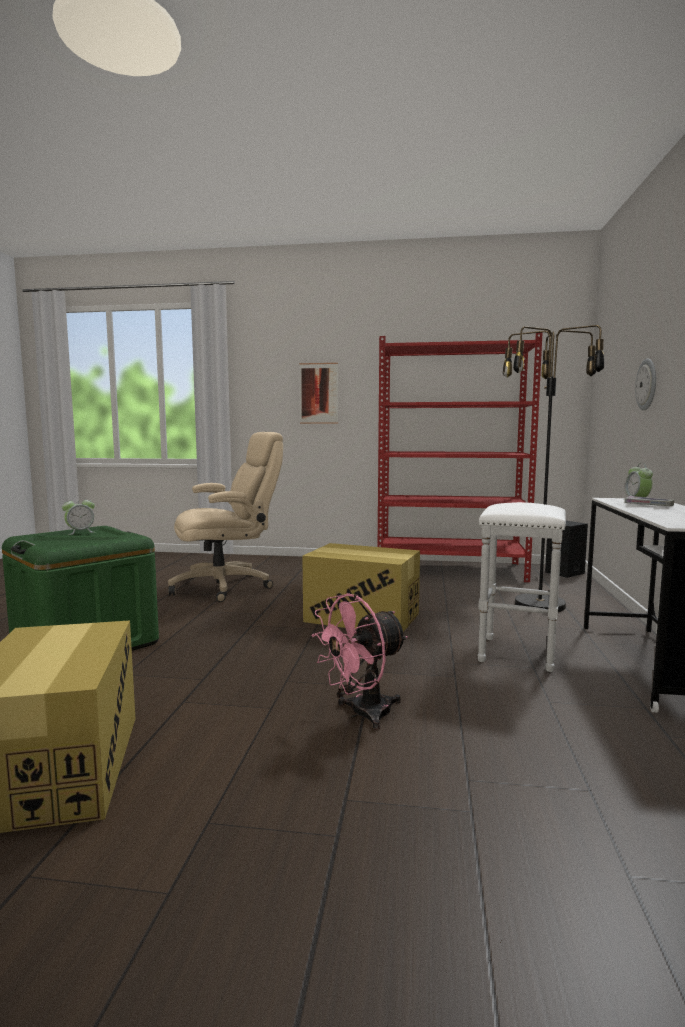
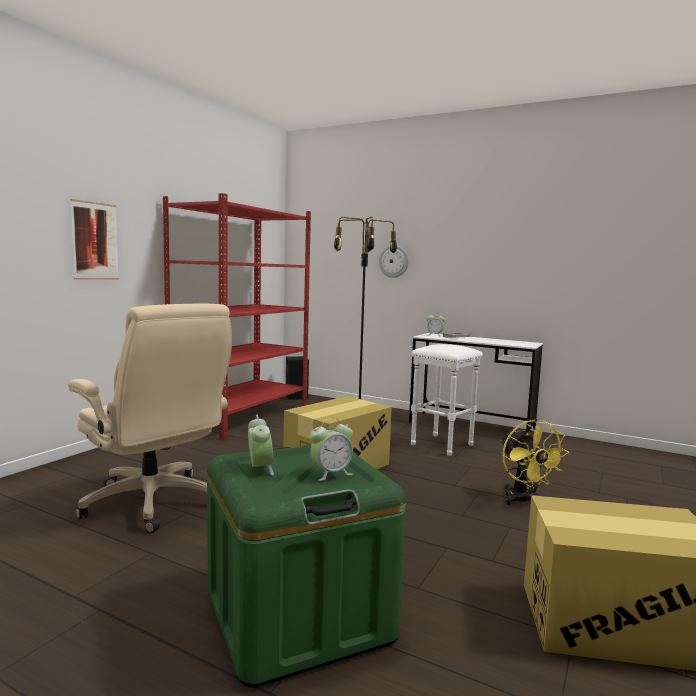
camera: 70 degrees left, 0 degrees up
(68, 541) = (331, 474): none -> alarm clock
(228, 586) = (155, 505): beige office chair -> beige office chair turned 135 degrees clockwise
(361, 714) = (524, 501): pink fan -> yellow fan

